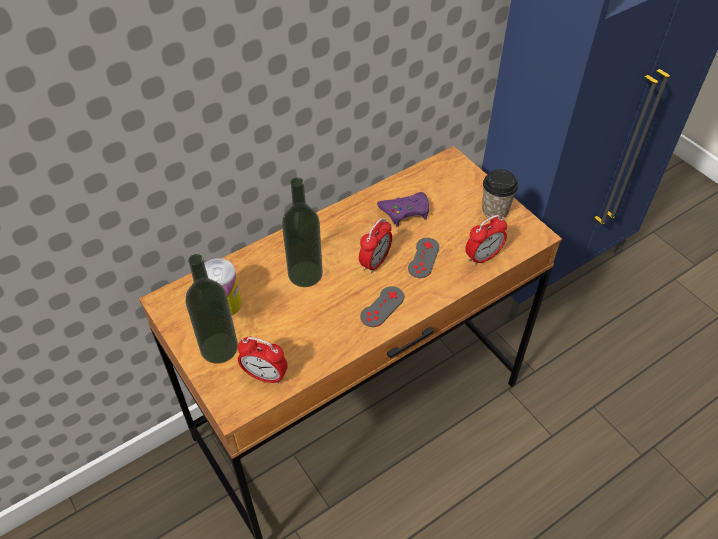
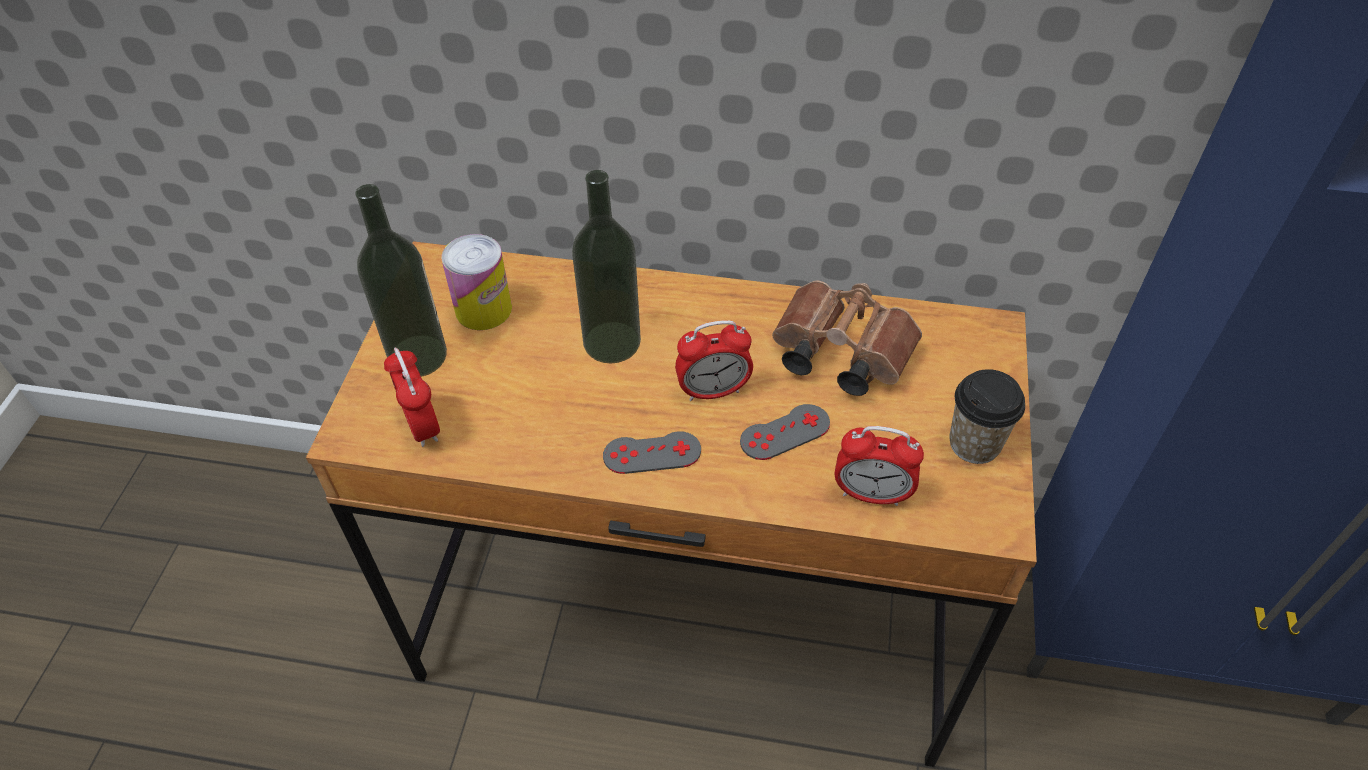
camera: 45 degrees right, 0 degrees up
(405, 211) = (837, 354): purple game controller -> brown binoculars

